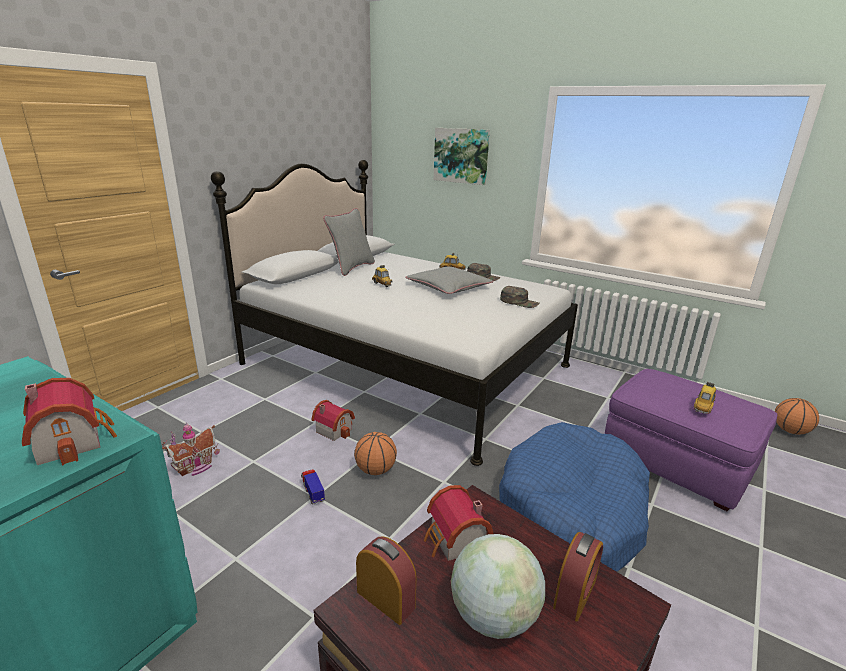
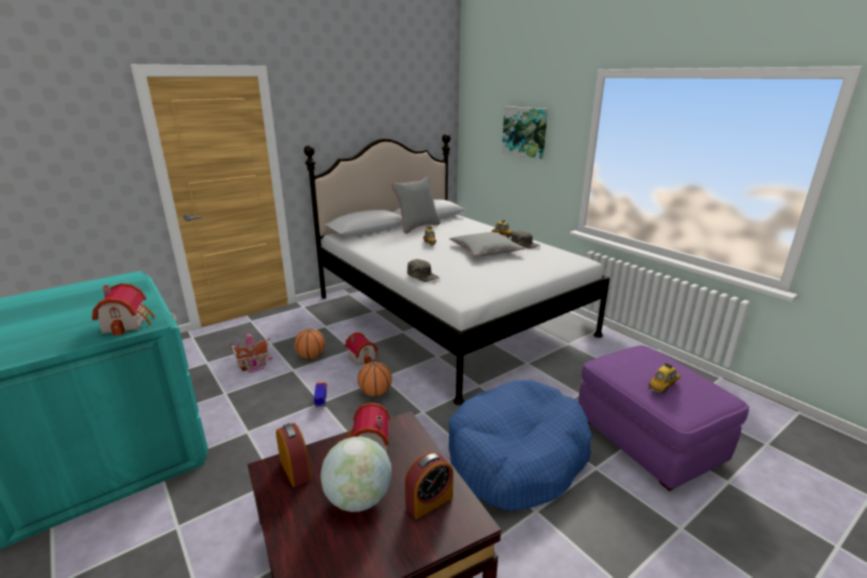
camera: 20 degrees right, 0 degrees up
(519, 302) = (537, 269): green cap -> green cap (423, 275)
(790, 431) = (809, 436): basketball -> basketball (311, 356)

